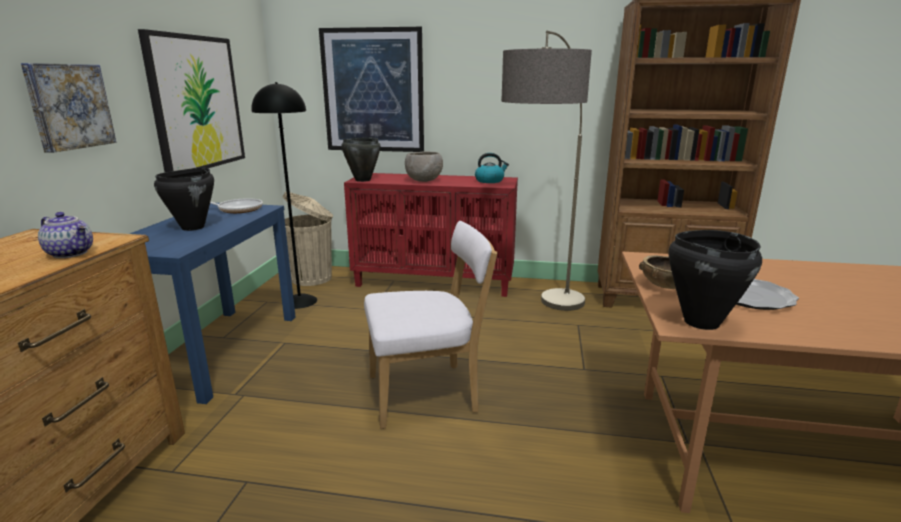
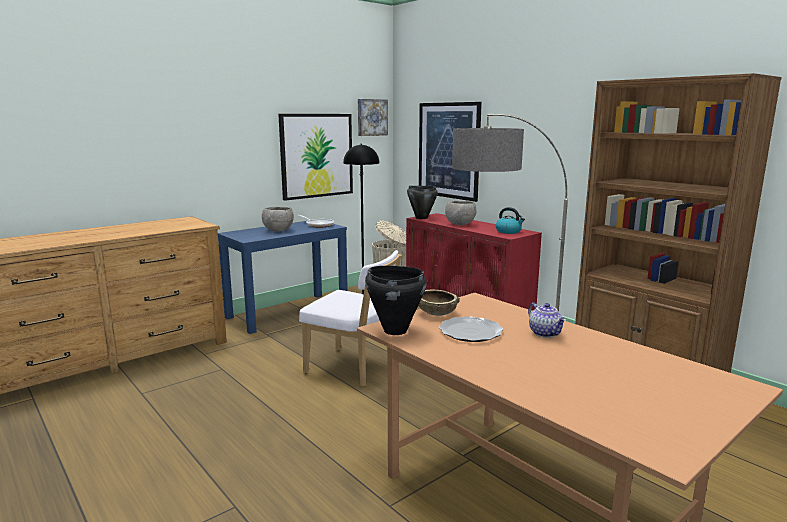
camera: 40 degrees right, 5 degrees down
(68, 106) = (225, 156): picture -> picture (371, 117)
(72, 253) = (180, 227): teapot -> teapot (546, 333)
(193, 227) = (278, 230): black cooking pot -> grey bowl

